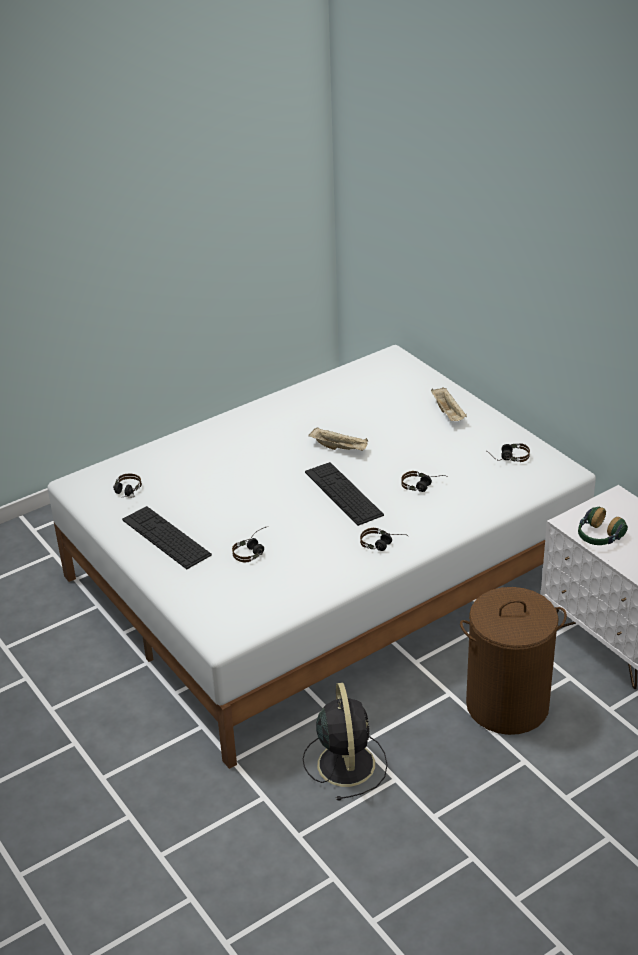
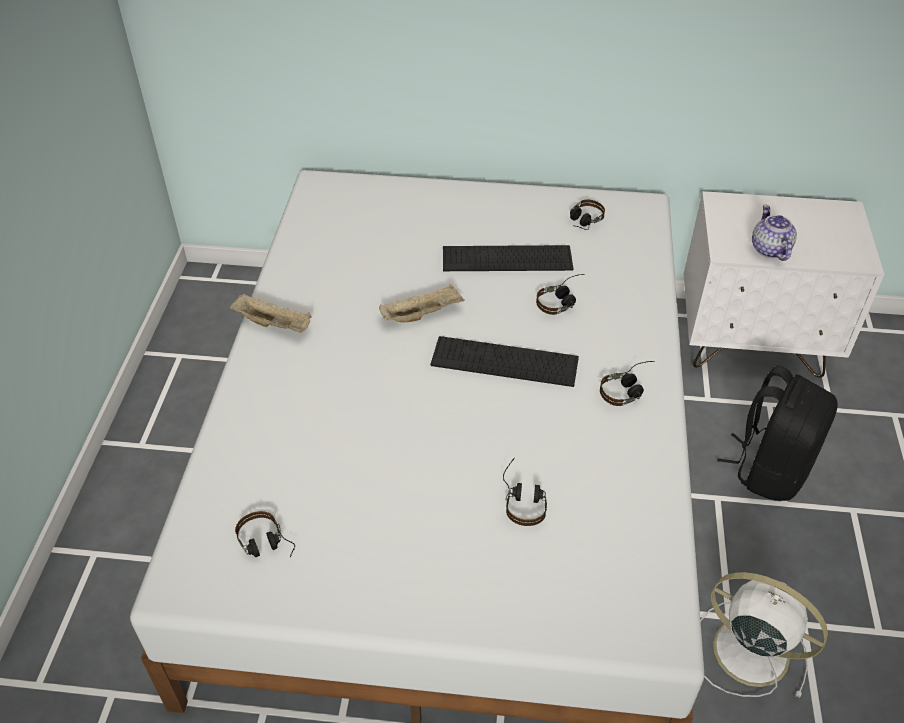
camera: 50 degrees left, 10 degrees up
(166, 537) = (405, 564): keyboard -> keyboard (507, 258)
(345, 762) = (747, 649): black fan -> white fan
(448, 413) = (464, 211): beige tray -> beige tray (274, 324)
(508, 705) = (769, 469): brown laundry basket -> black backpack
(598, 537) = (769, 249): headphones -> teapot

